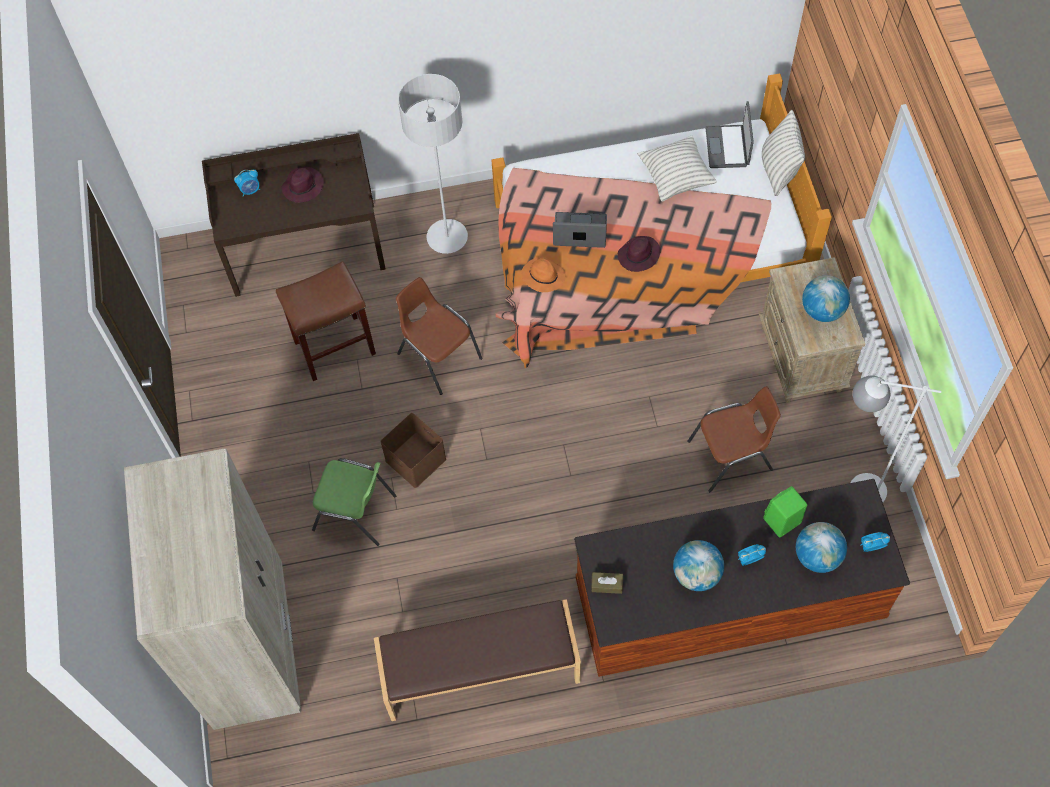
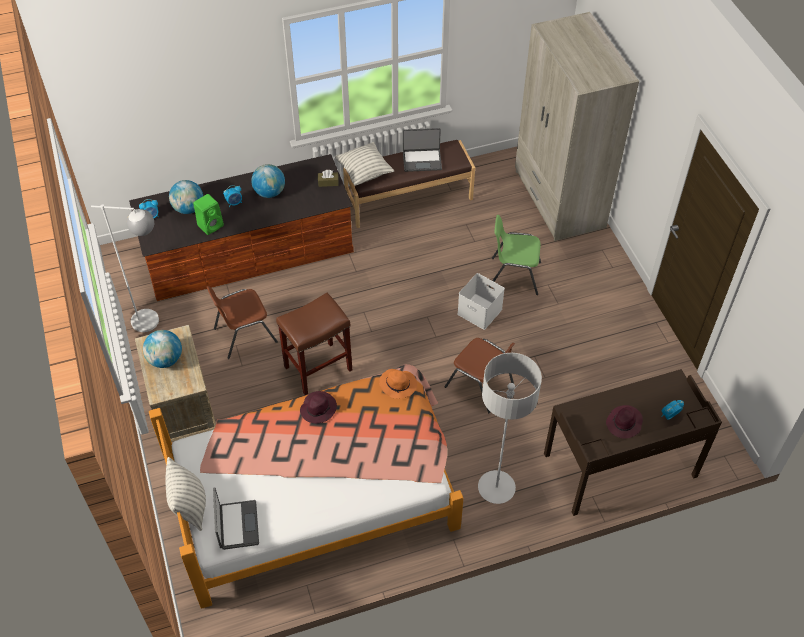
camera: 170 degrees right, 10 degrees down
(334, 348) = (566, 383): brown stool -> brown stool (318, 367)
(414, 460) = (480, 311): brown storage box -> white storage box
(580, 232) = (371, 425): laptop -> laptop (422, 160)
(675, 178) = (287, 488): pillow -> pillow (364, 172)

